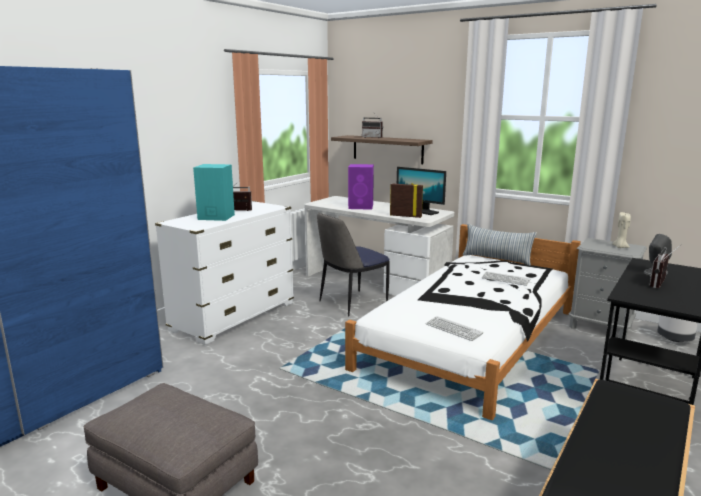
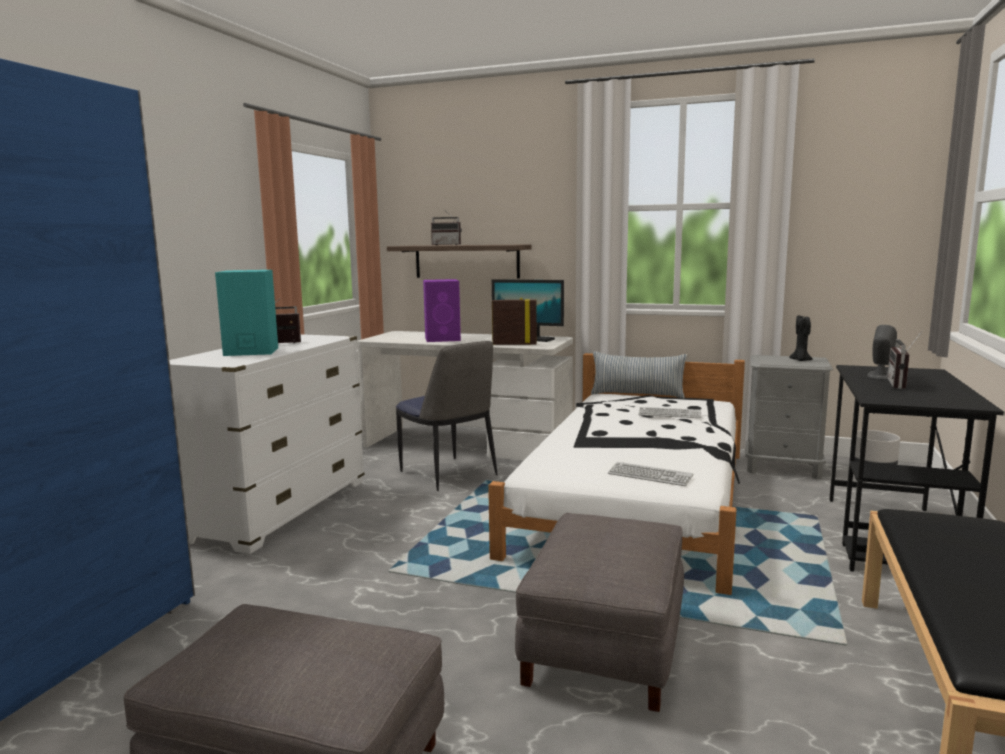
camera: 15 degrees left, 5 degrees down
(351, 303) = (449, 474): chair -> chair turned 75 degrees counterclockwise
(386, 441) = (606, 646): none -> grey ottoman
(620, 247) = (800, 360): beige candle -> black candle

